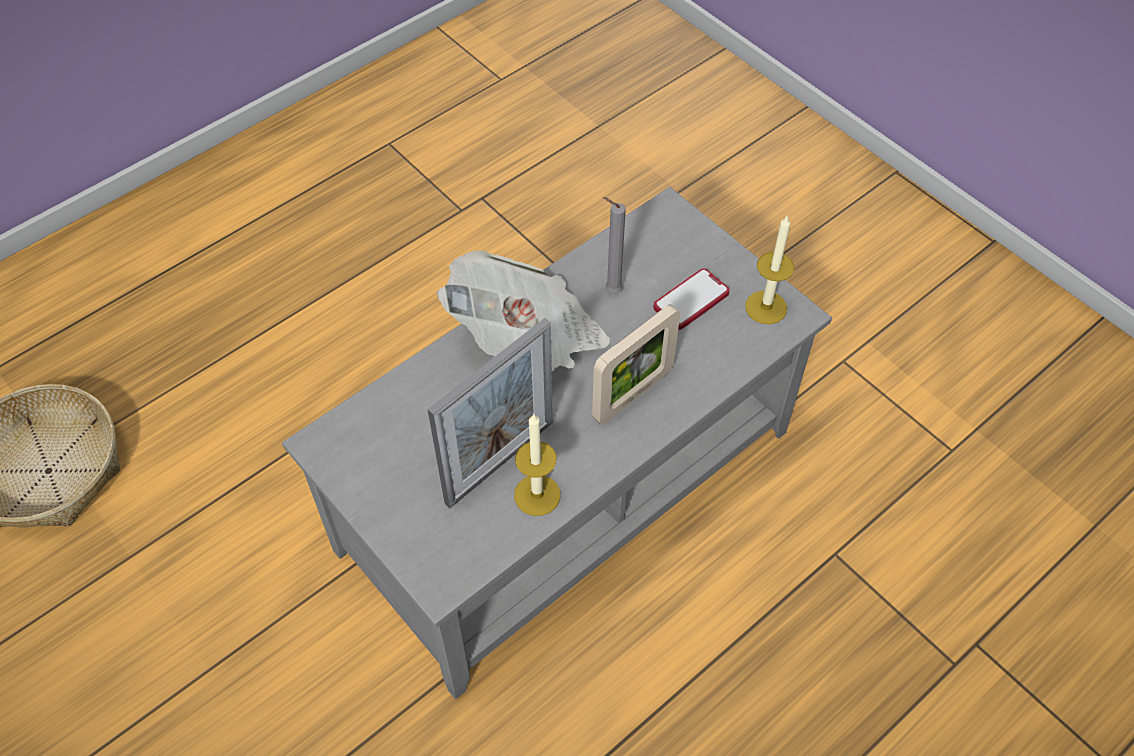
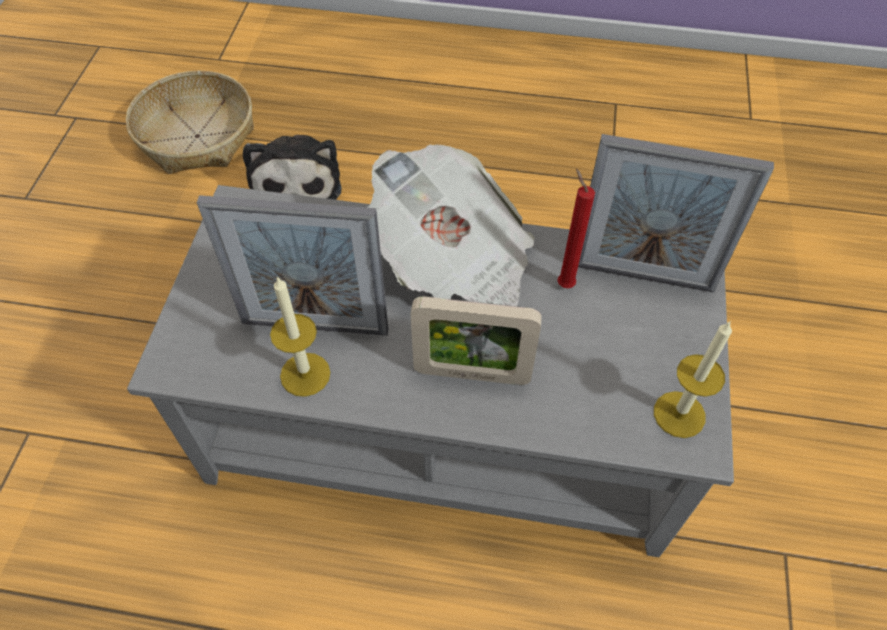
camera: 50 degrees right, 0 degrees up
(205, 425) = (297, 181): none -> plush toy
(610, 290) = (563, 283): grey candle -> red candle
(648, 244) = (642, 276): none -> picture frame
(691, 300) = (619, 349): phone -> none

